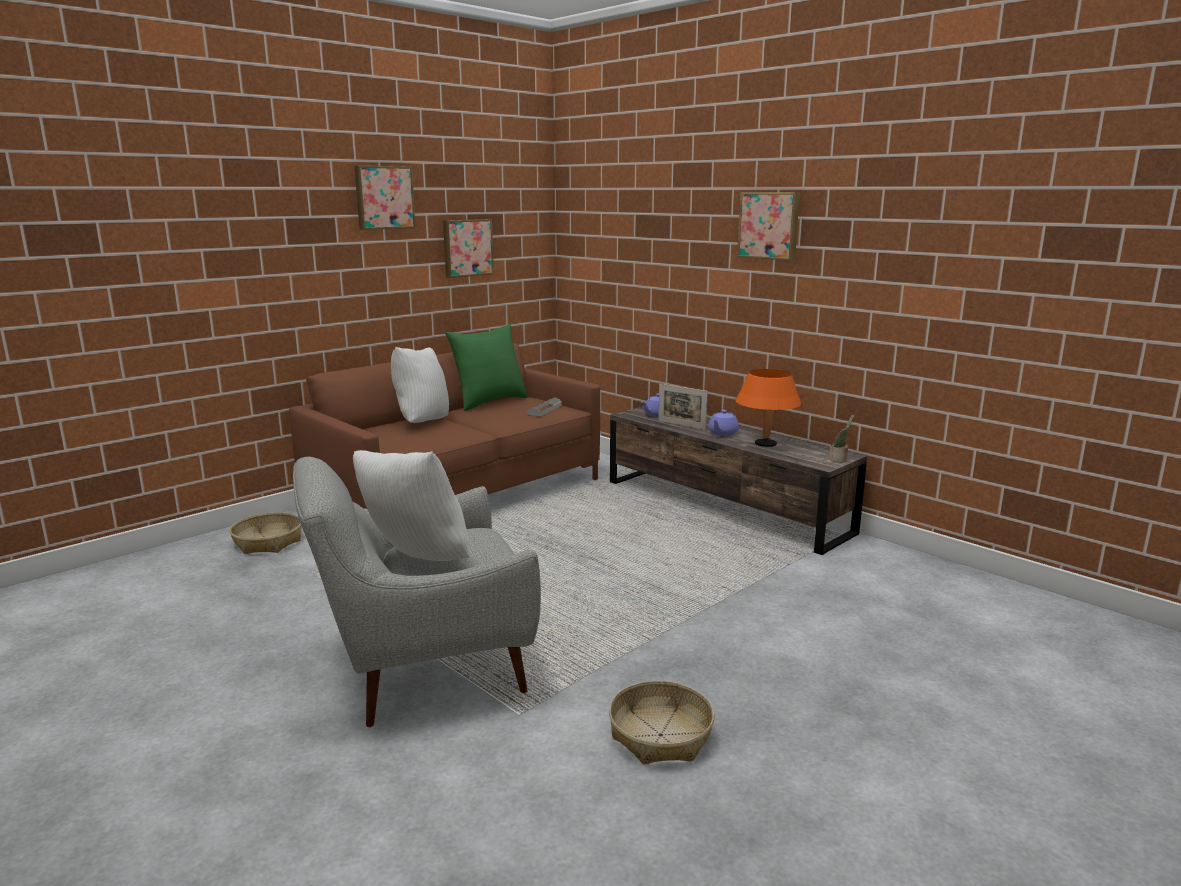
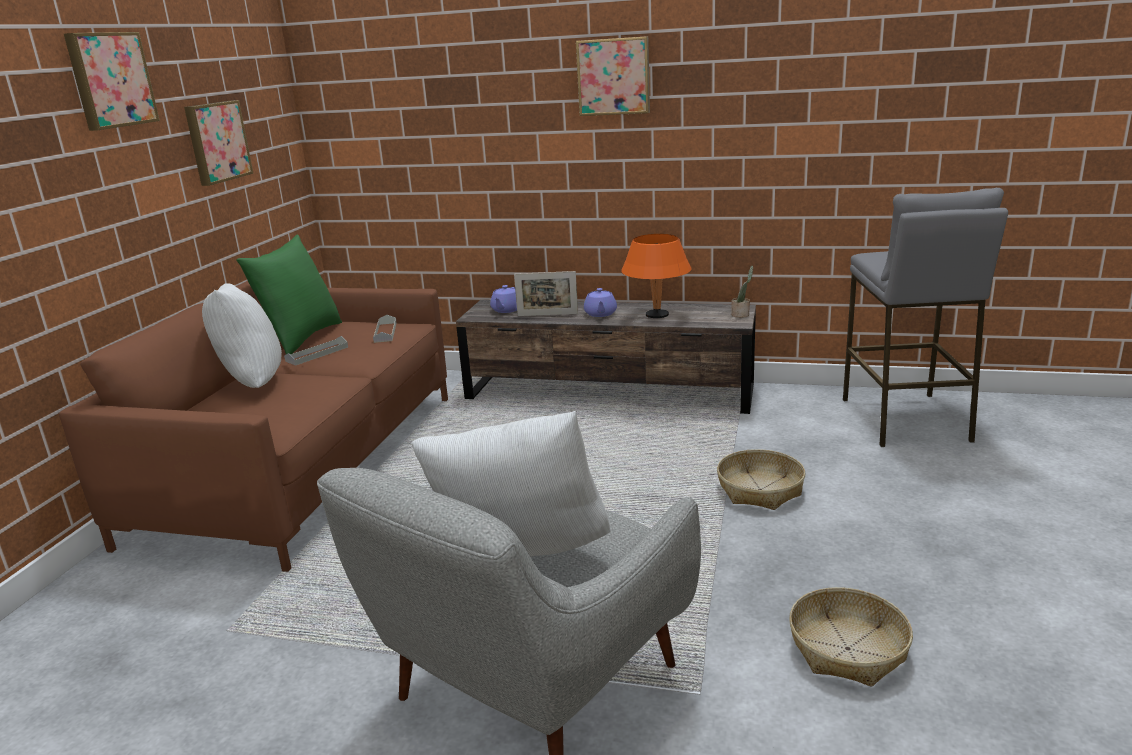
camera: 30 degrees left, 5 degrees up
(268, 542) = (106, 614): basket -> basket (760, 490)
(483, 413) = (317, 354): none -> grey tray
(967, 603) = (905, 420): none -> grey stool

